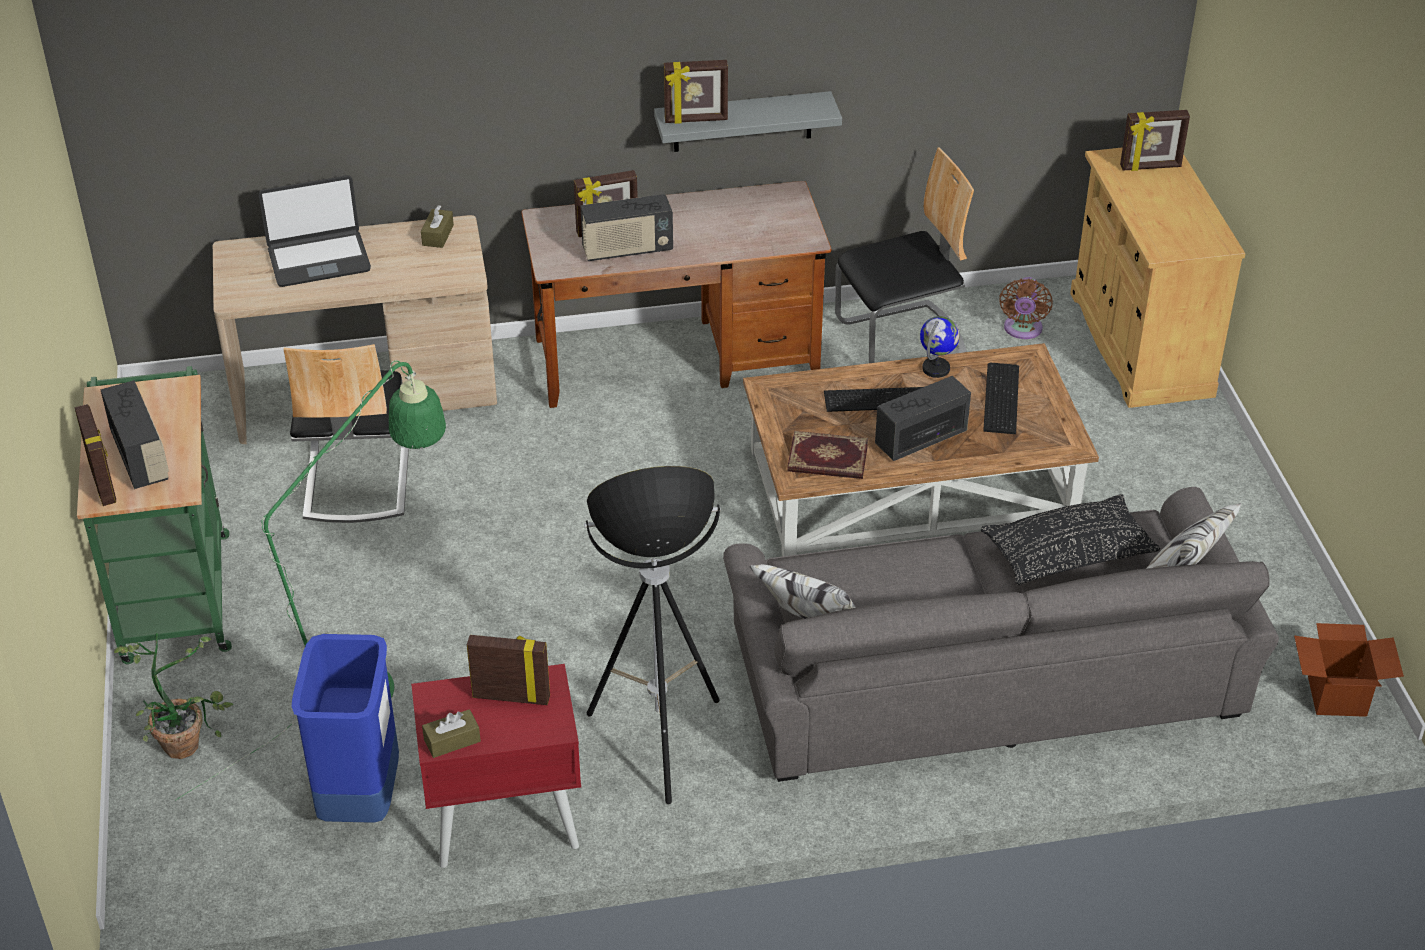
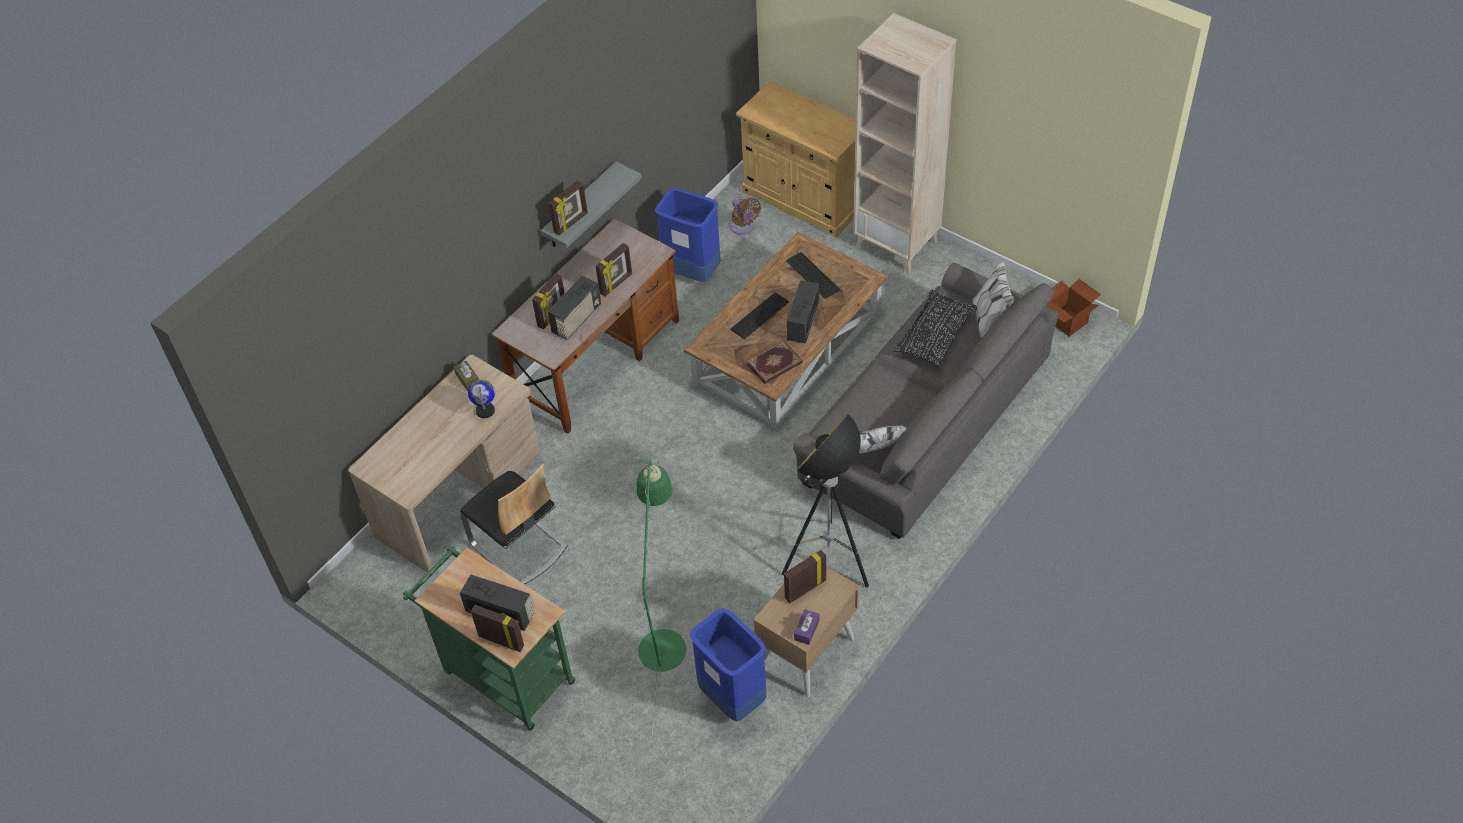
camera: 40 degrees left, 10 degrees up
(185, 738) = (612, 740): potted plant -> none
(319, 259) = (422, 438): laptop -> none
(452, 740) = (806, 630): brown tissue box -> purple tissue box
(503, 819) = (806, 653): red nightstand -> beige nightstand
(901, 338) = (692, 272): chair -> blue trash can
(936, 369) = (766, 280): globe -> globe (485, 410)
(1150, 167) = (776, 103): picture frame -> picture frame (616, 284)
(1202, 462) = (897, 244): none -> beige bookcase

